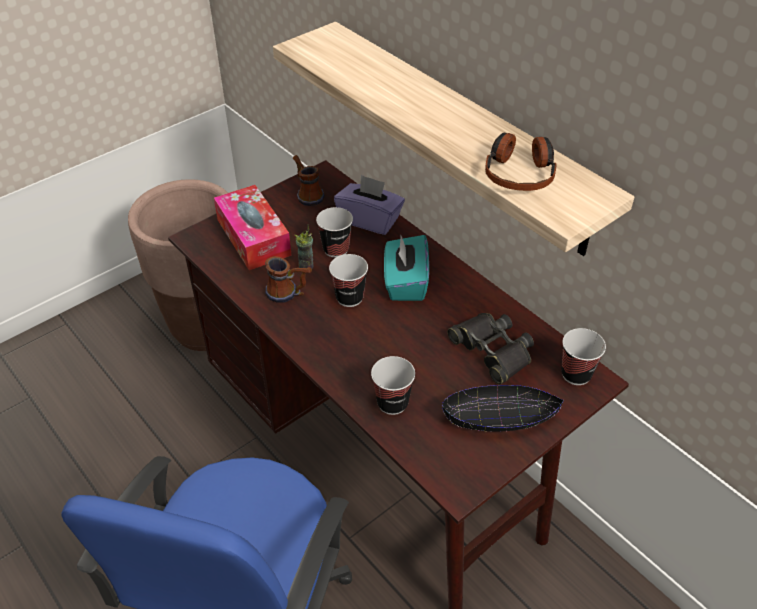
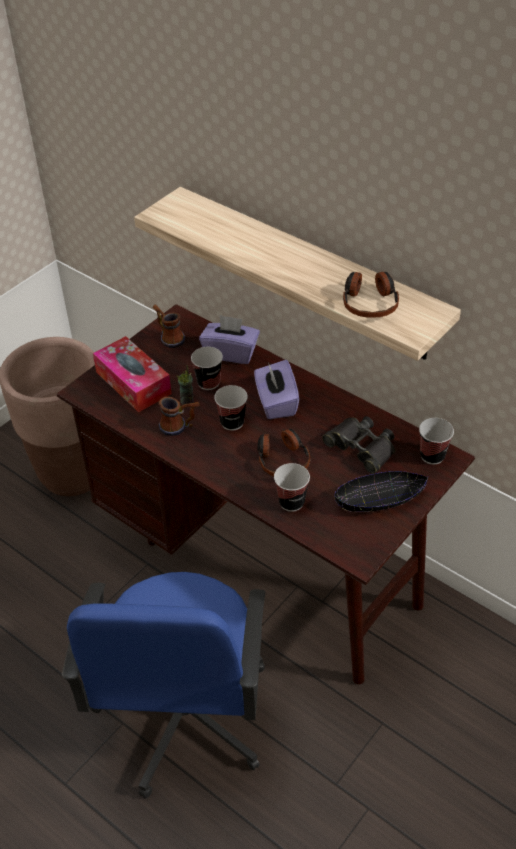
camera: 10 degrees left, 0 degrees up
(395, 349) = (282, 459): none -> headphones
(405, 283) = (276, 403): turquoise tissue box -> purple tissue box

